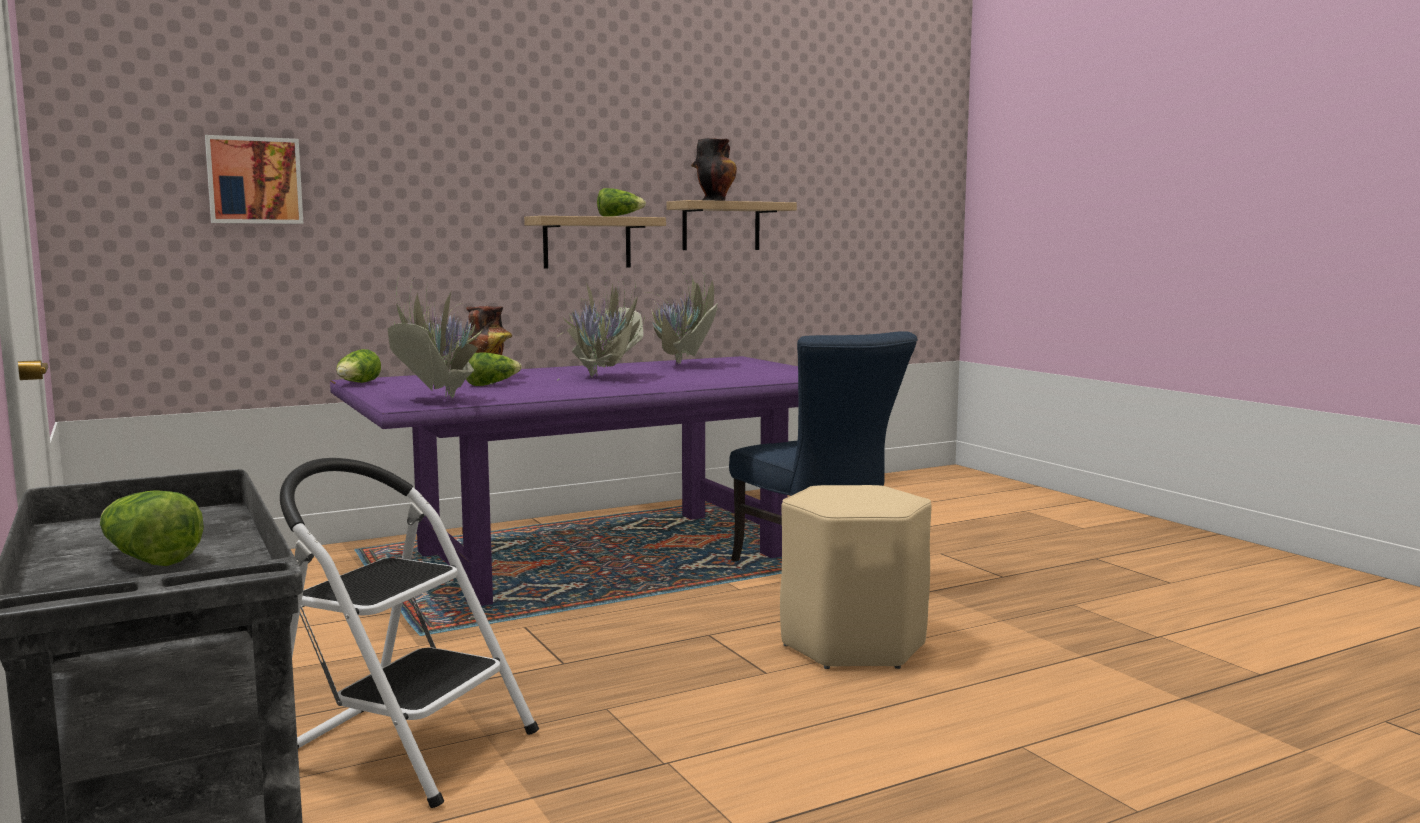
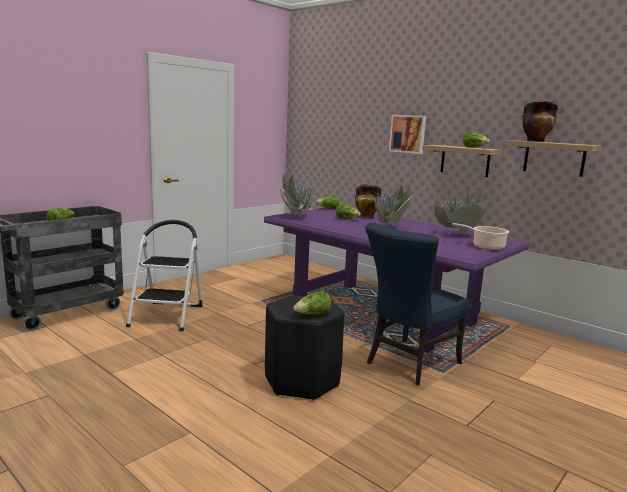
camera: 70 degrees right, 5 degrees up
(254, 180) = (338, 125): picture -> picture (408, 134)
(764, 366) = (486, 247): none -> cooking pot
(854, 644) = (302, 381): beige stool -> black stool
(901, 496) = (312, 315): none -> lettuce

